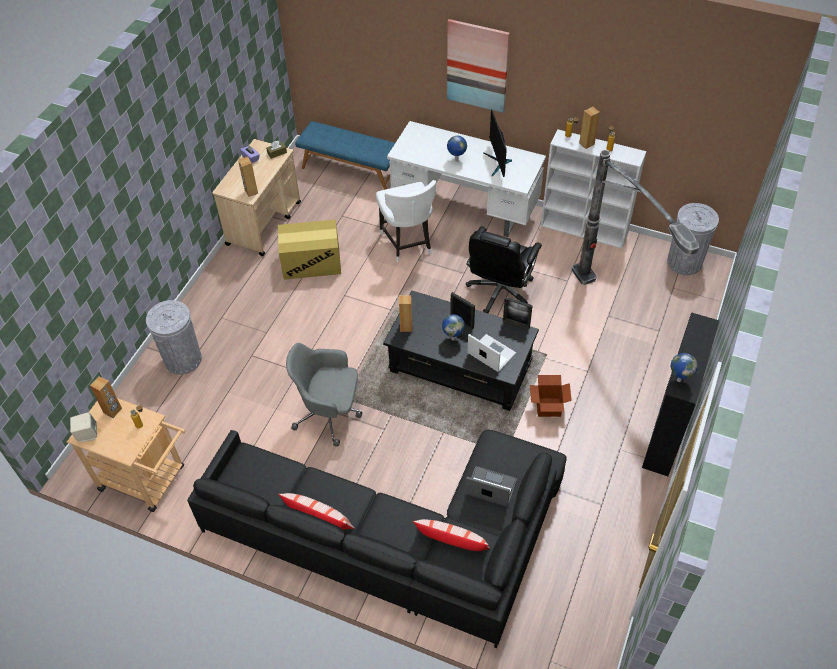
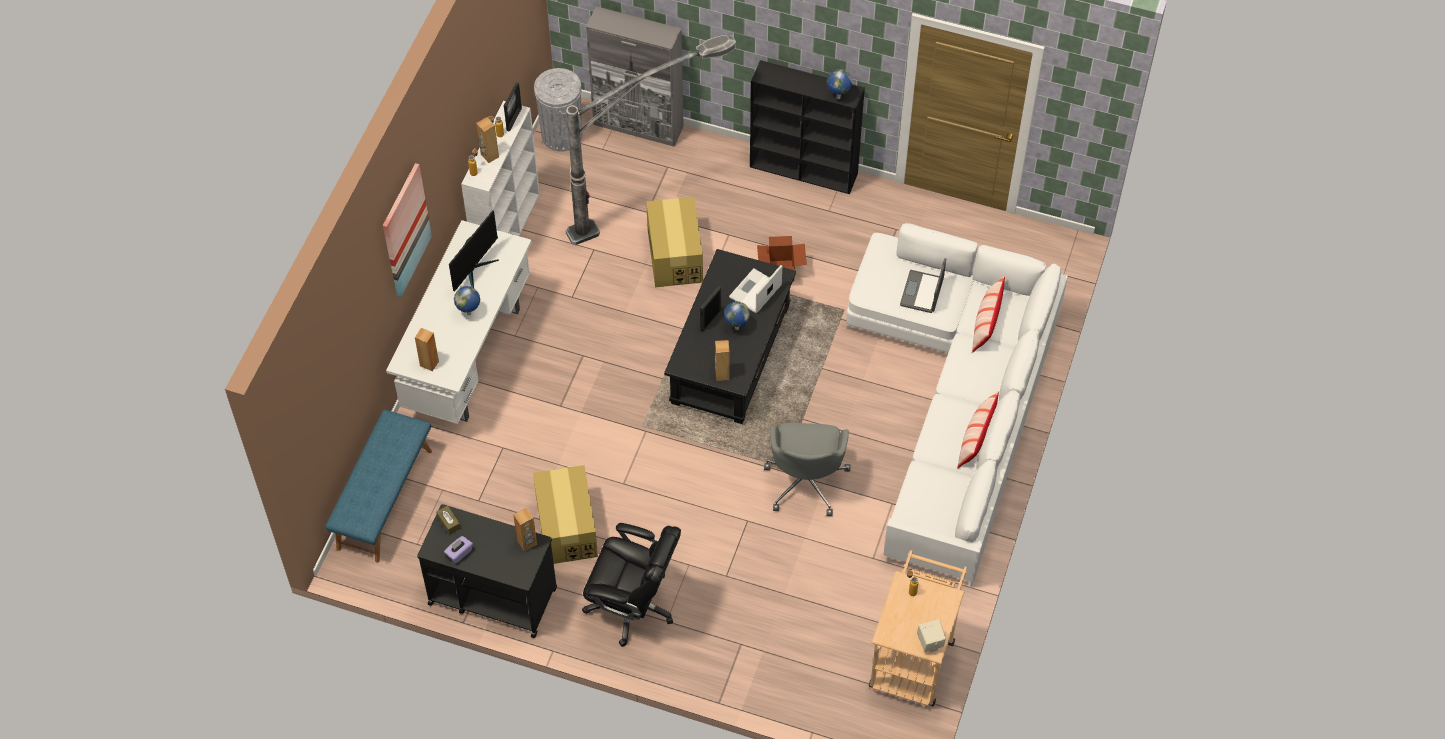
camera: 95 degrees left, 5 degrees up
(113, 411) = (896, 624): brown speaker -> brown speaker (429, 363)
(183, 359) = (737, 653): grey trash can -> none
(264, 223) = (492, 595): beige cart -> black cart
(399, 538) = (956, 401): black sofa -> white sofa
(407, 243) = (532, 419): white chair -> none
(498, 163) = (475, 269): monitor -> monitor turned 45 degrees counterclockwise
(500, 292) = (613, 317): black office chair -> black office chair (633, 605)
(516, 324) = (711, 269): picture frame -> picture frame (514, 119)
(563, 333) = (675, 255): none -> cardboard box
(702, 312) = (638, 126): none -> grey cabinet

